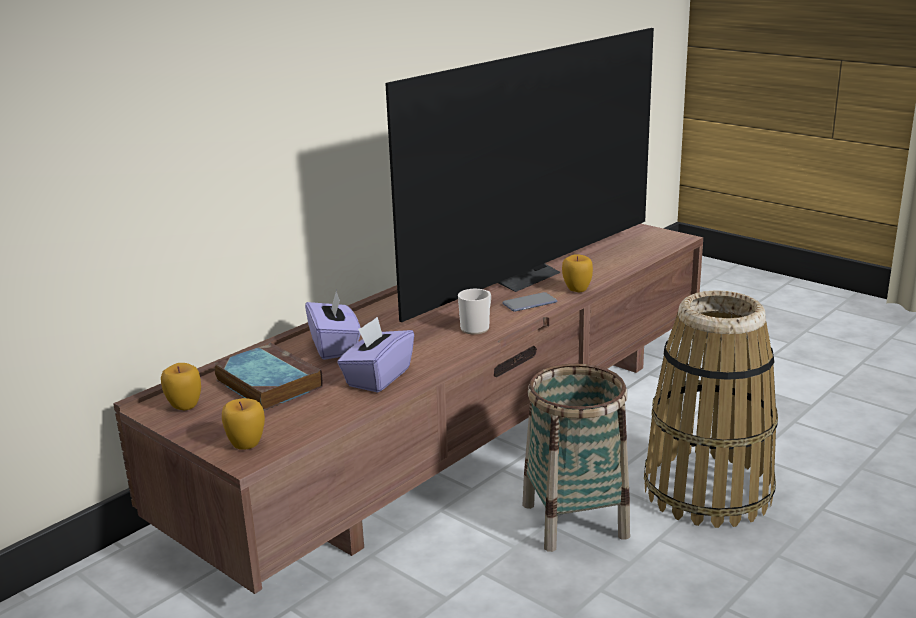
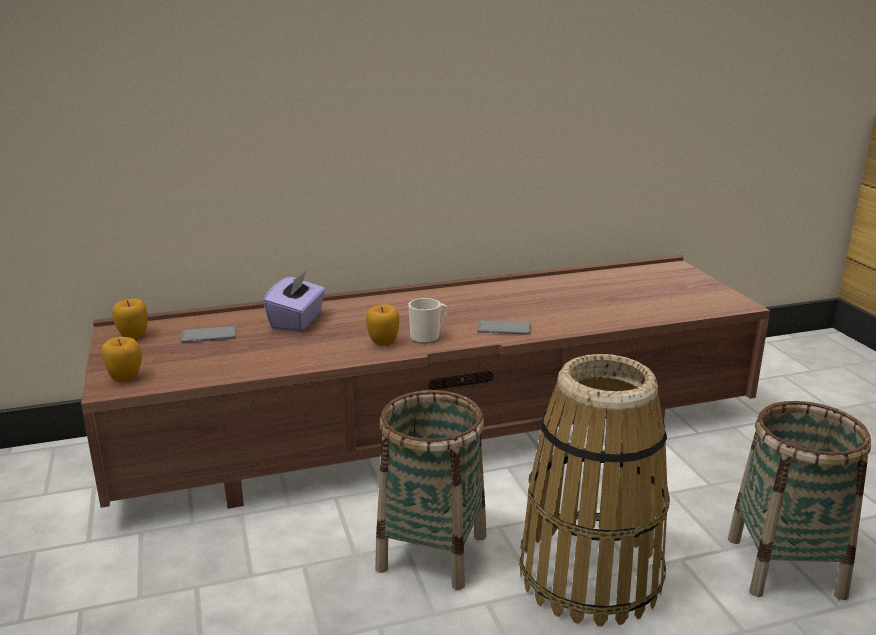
camera: 30 degrees right, 0 degrees up
(266, 383) = (209, 336): book -> phone
(377, 377) = (289, 356): purple tissue box -> none
(521, 276) = (533, 303): television -> none
(577, 289) = (565, 328): apple -> apple (383, 342)
(822, 435) = (785, 567): none -> basket

